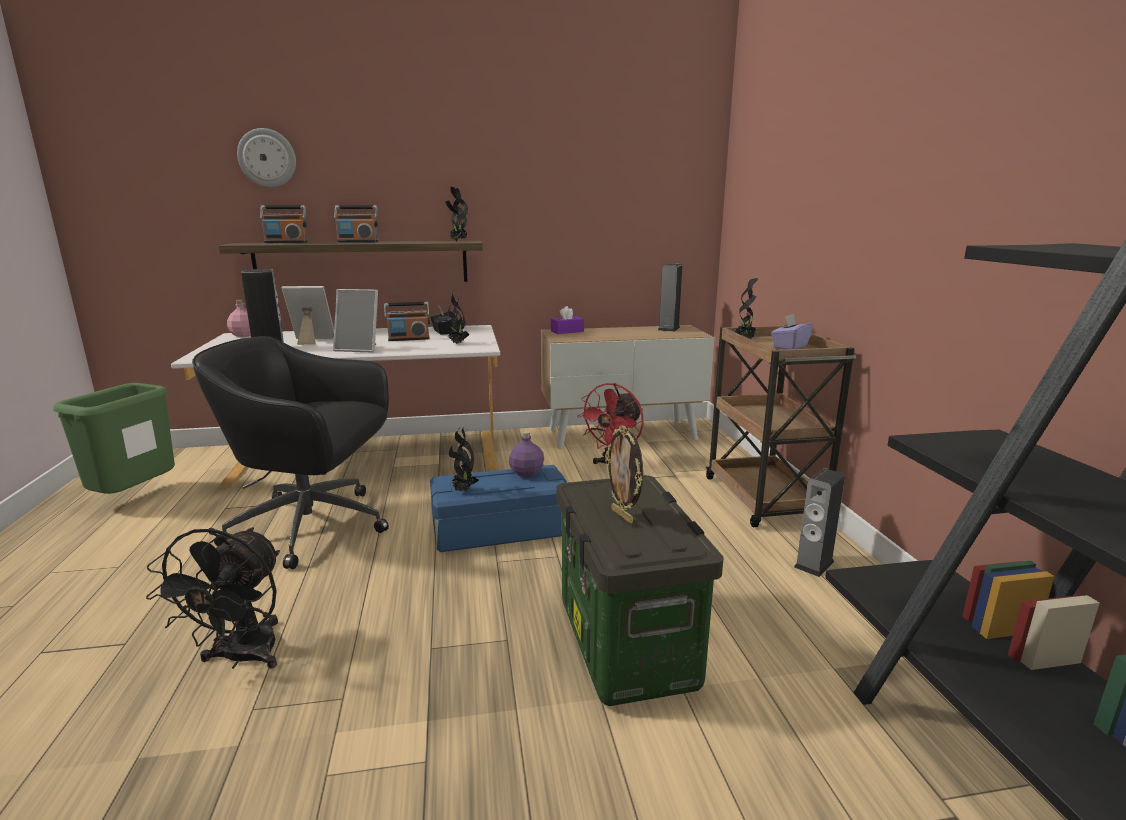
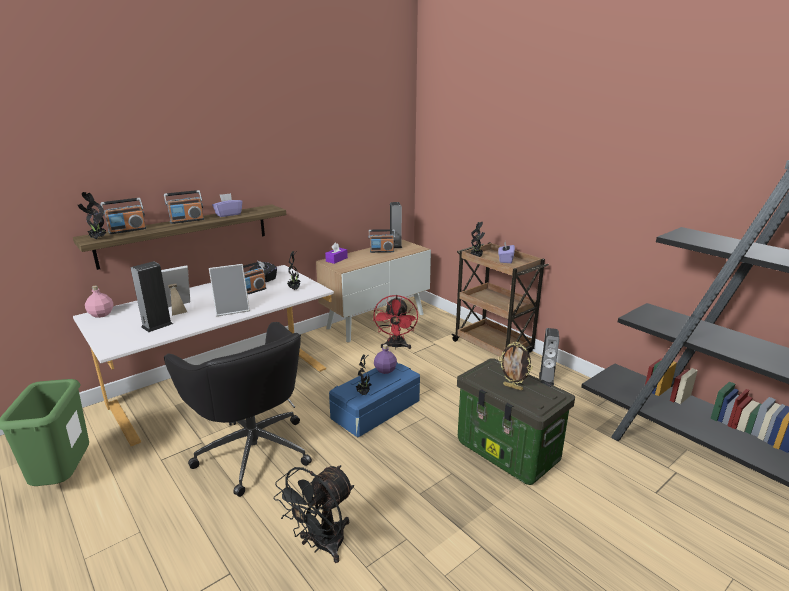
camera: 30 degrees left, 5 degrees up
(242, 658) = (321, 546): black fan -> black fan turned 60 degrees clockwise
(267, 158) = (99, 161): wall clock -> none
(314, 527) = (253, 449): black office chair -> black office chair turned 105 degrees counterclockwise
(411, 241) = (228, 214): none -> purple tissue box
(458, 241) = (262, 209): potted plant -> potted plant (97, 239)
(640, 331) = (381, 251): none -> radio

